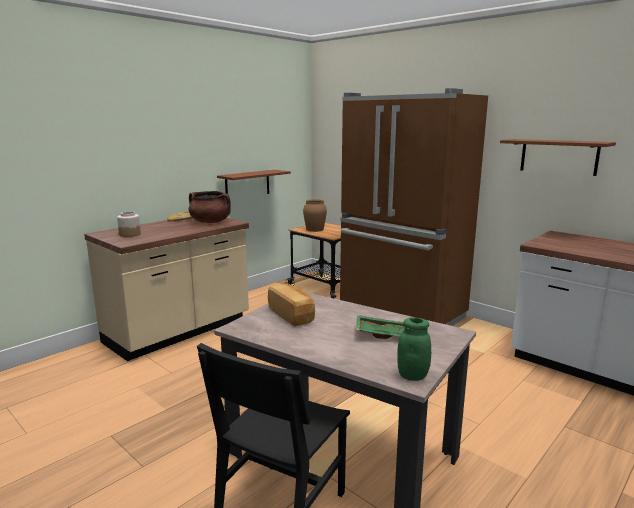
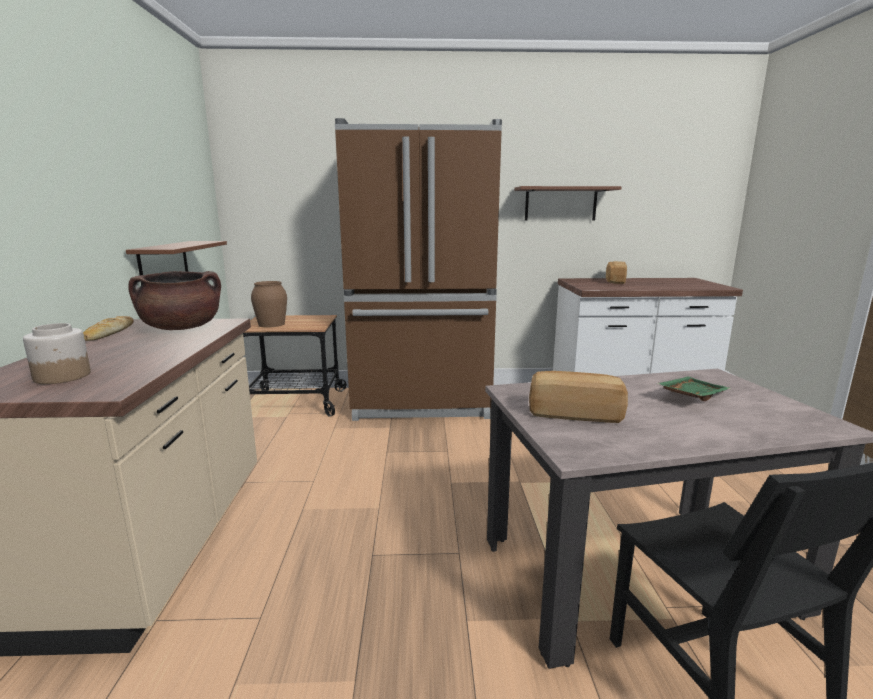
camera: 45 degrees left, 0 degrees up
(412, 376) = (821, 421): green jar -> none
(596, 243) = (615, 281): none -> bread

